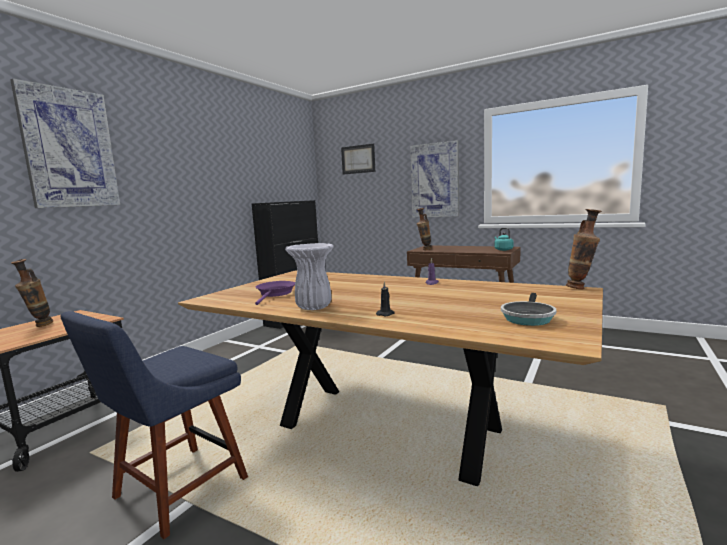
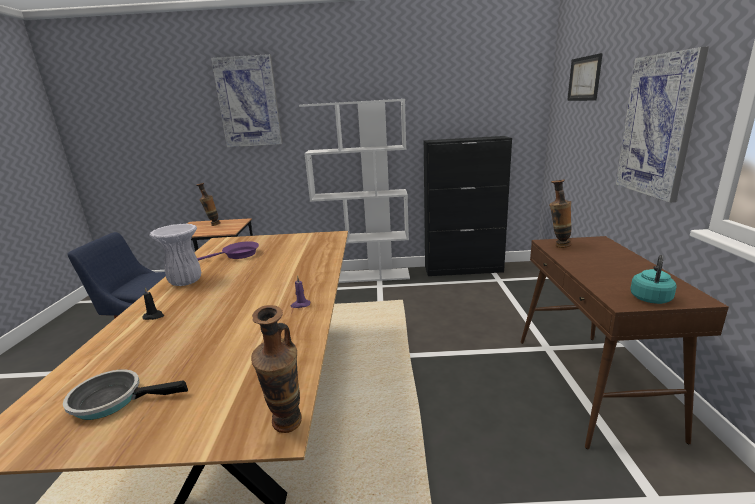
camera: 60 degrees right, 10 degrees up
(227, 347) = (365, 276): none -> white bookcase

